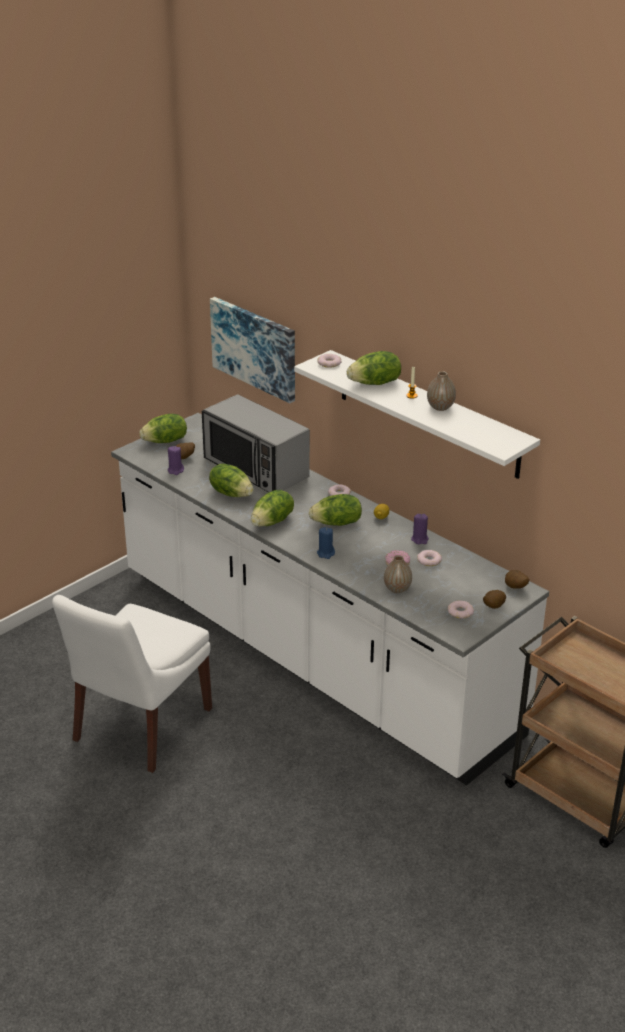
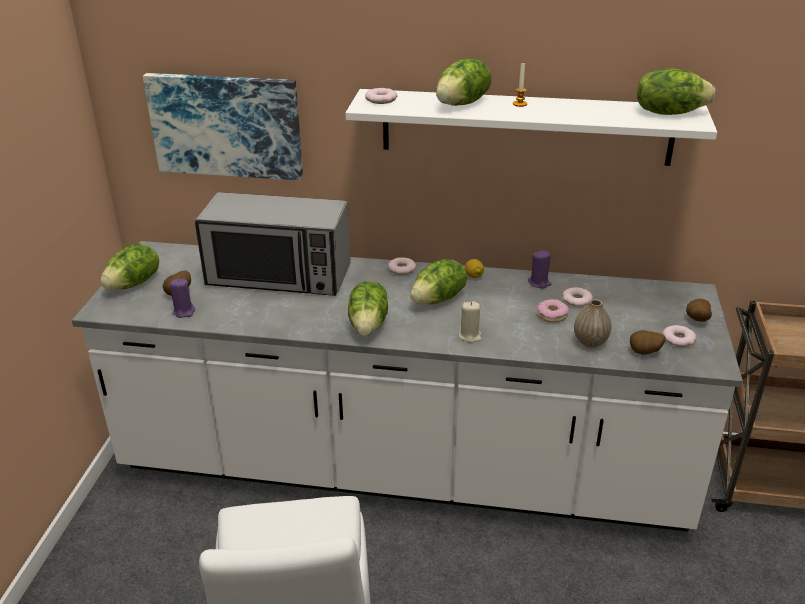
camera: 35 degrees left, 0 degrees up
(231, 493) = (283, 312): lettuce -> lettuce (669, 112)
(326, 553) = (470, 336): blue candle -> beige candle
(440, 407) = (566, 105): vase -> none
(515, 588) = (686, 294): potato -> potato (644, 353)

